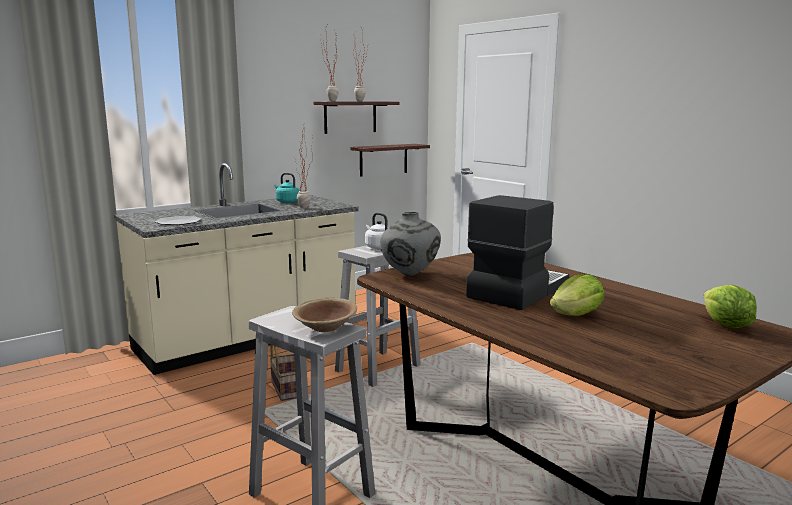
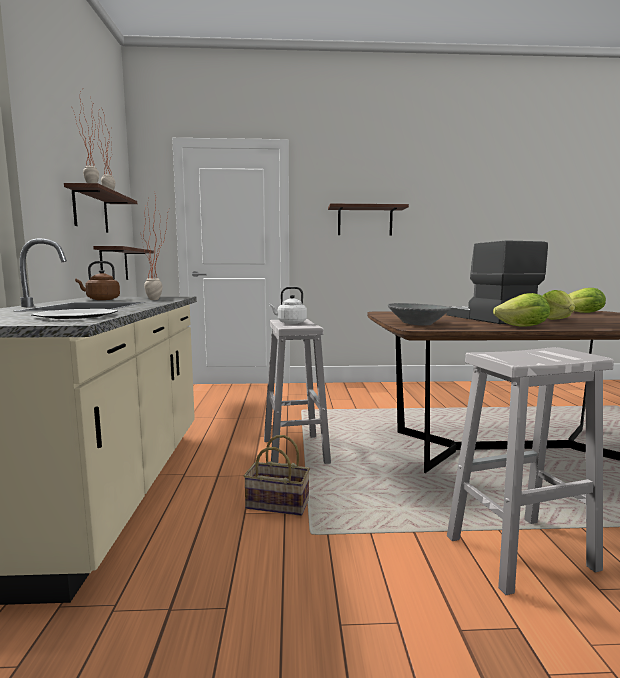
camera: 55 degrees left, 5 degrees down
(286, 202) = (101, 299): turquoise kettle -> brown kettle
(325, 327) = (554, 352): brown bowl -> none
(409, 275) = (418, 324): grey vase -> grey bowl
(456, 306) = (523, 327): none -> lettuce
(641, 118) = (365, 221): none -> shelf

